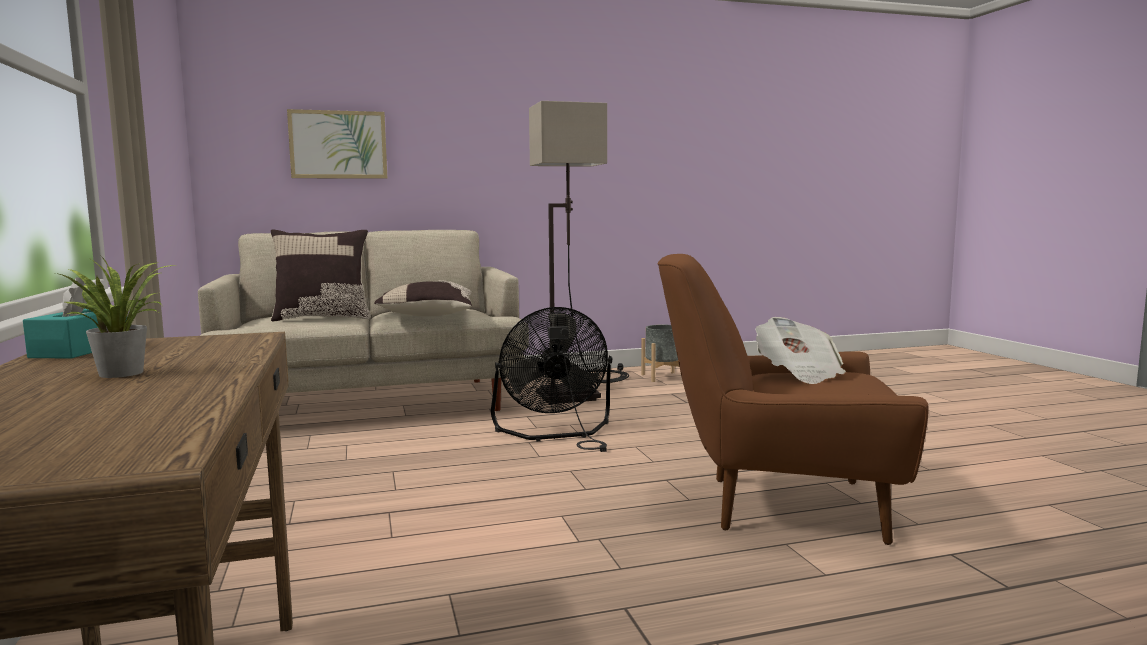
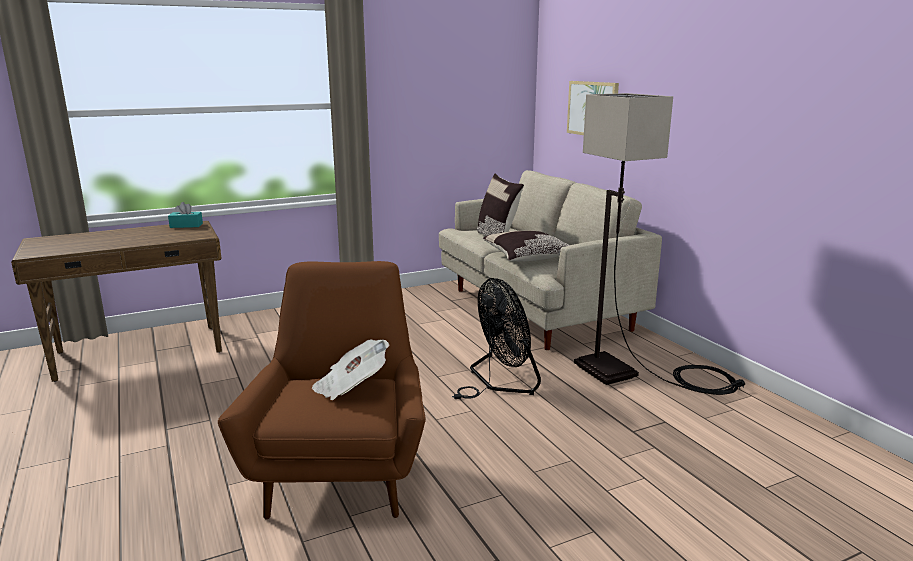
camera: 80 degrees right, 10 degrees up
(122, 372) = (138, 236): potted plant -> none
(662, 377) = (739, 414): grey planter -> none

